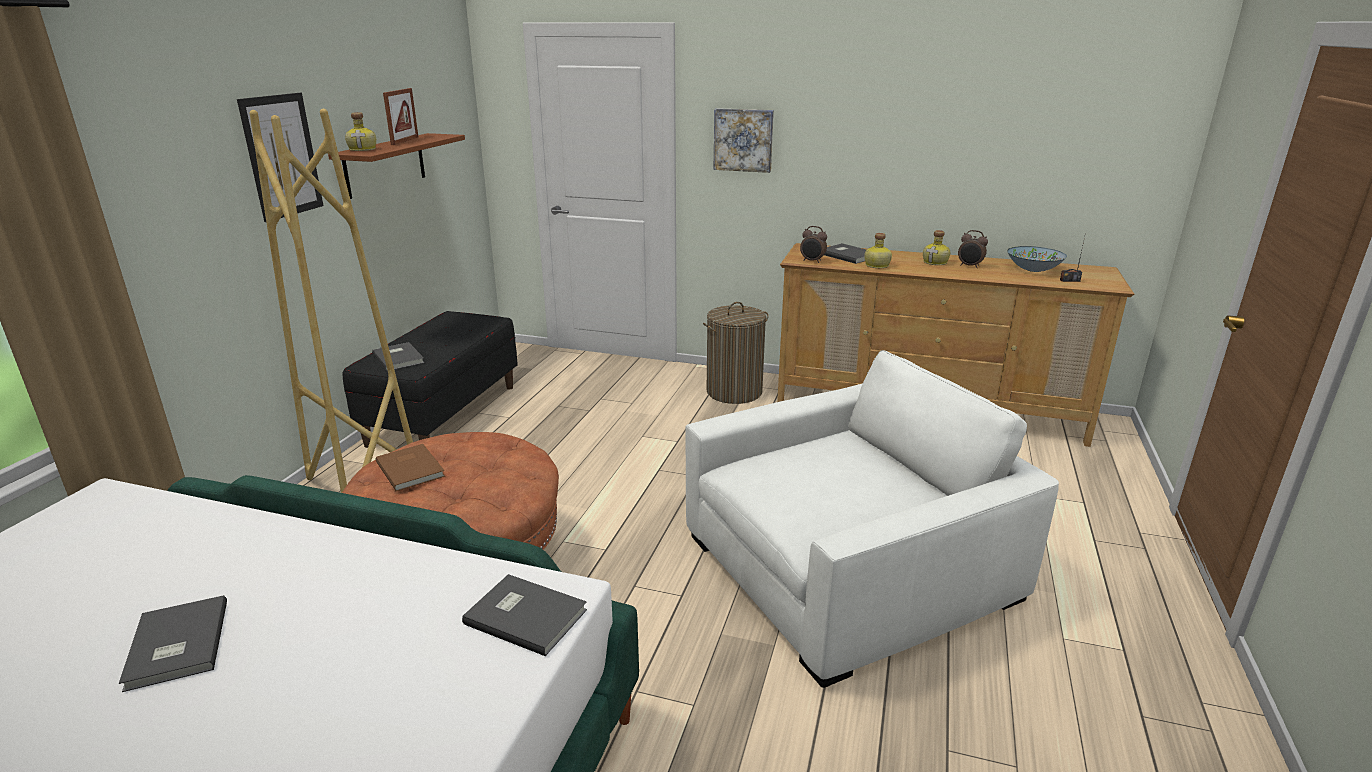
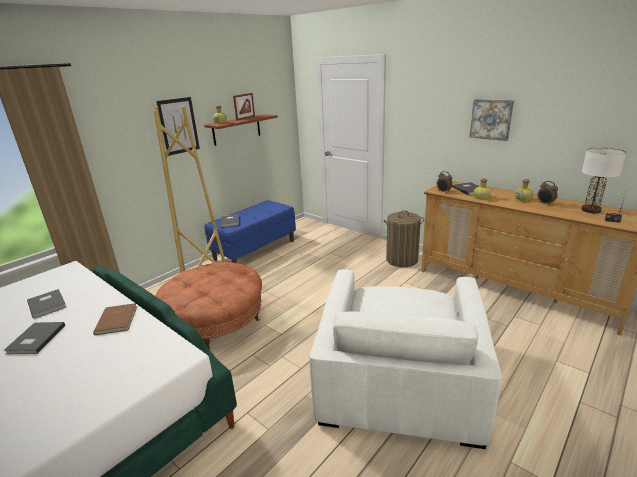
camera: 25 degrees right, 0 degrees up
(411, 468) = (195, 276): brown book -> brown book (118, 319)
(443, 414) = (255, 250): black bench -> blue bench
(526, 615) = (159, 362): grey book -> grey book (48, 304)
(743, 140) = (419, 119): picture -> picture (491, 119)
(847, 566) = (399, 375): white armchair -> white armchair turned 105 degrees clockwise
(1033, 270) = (590, 210): bowl -> table lamp

